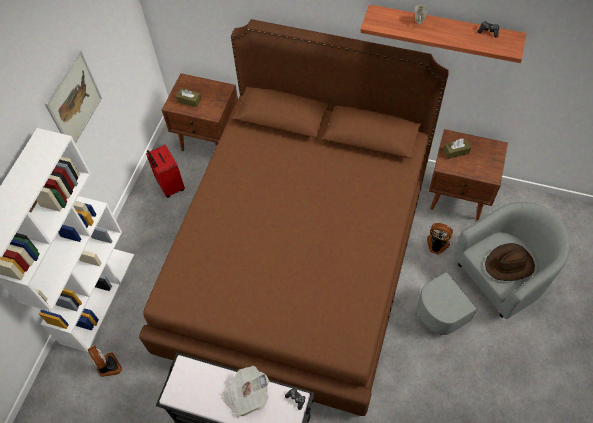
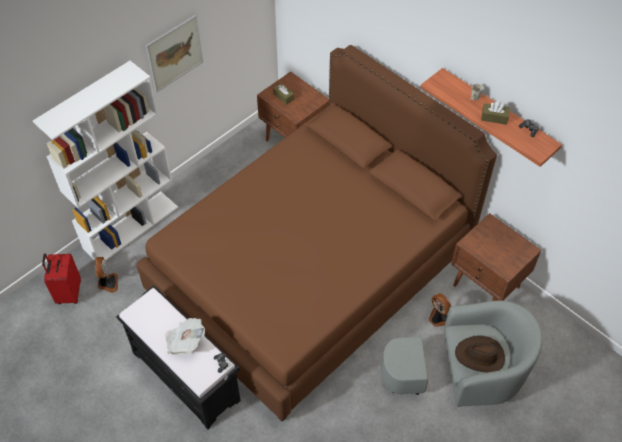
camera: 25 degrees right, 5 degrees down
(169, 186) = (239, 165): red suitcase -> red suitcase (68, 293)
(456, 151) = (487, 236): brown tissue box -> brown tissue box (494, 117)

